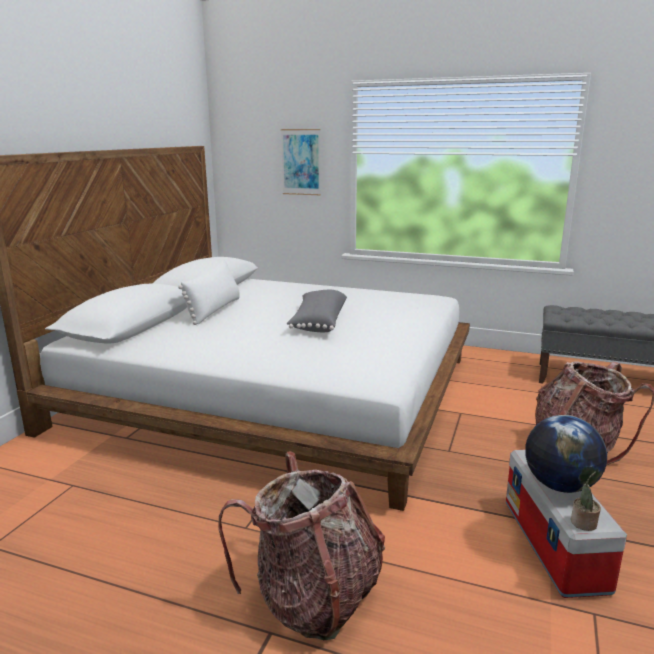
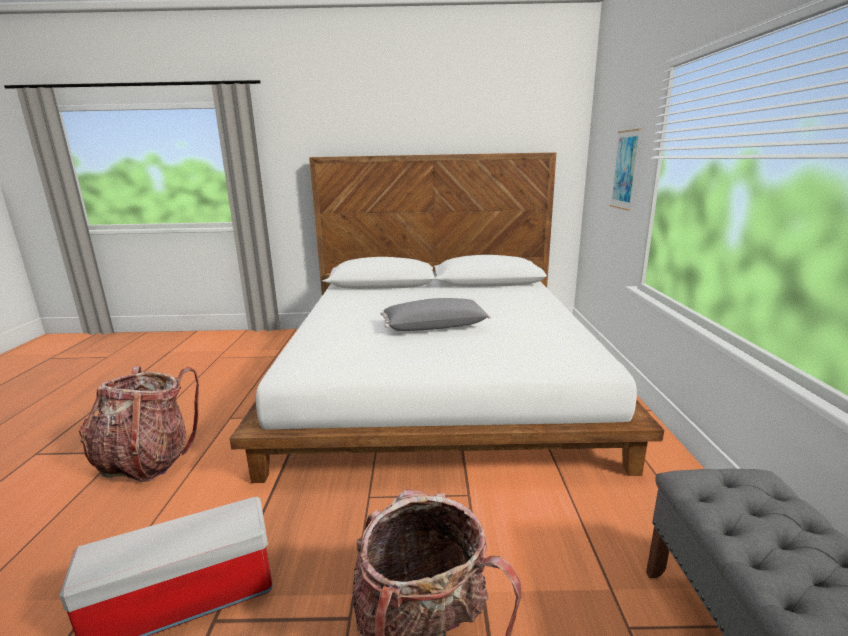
camera: 70 degrees right, 0 degrees up
(214, 310) = (434, 293): white pillow -> none
(560, 485) = (171, 534): globe -> none
(583, 524) = (90, 553): potted plant -> none

